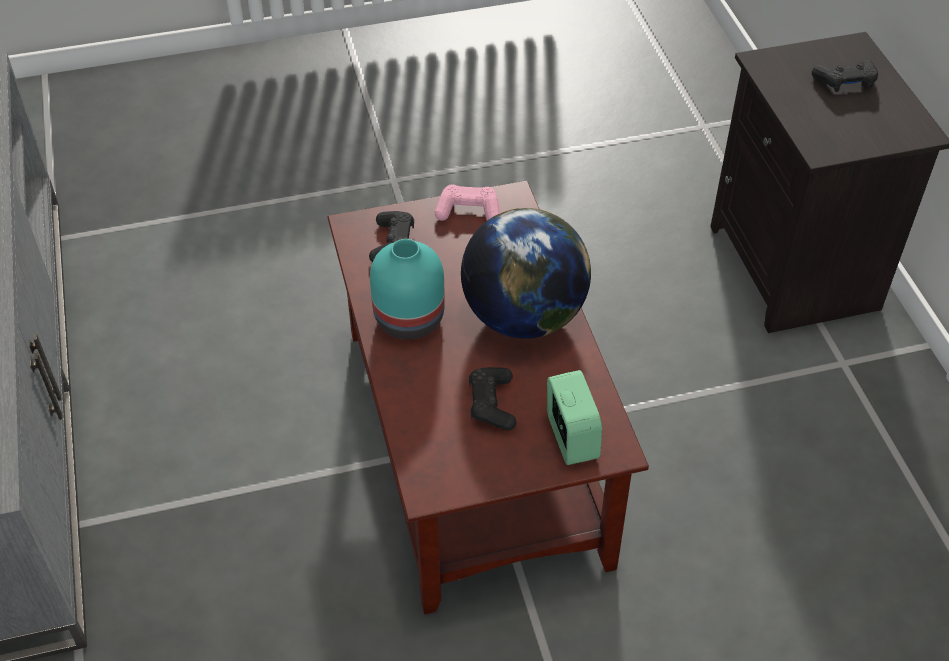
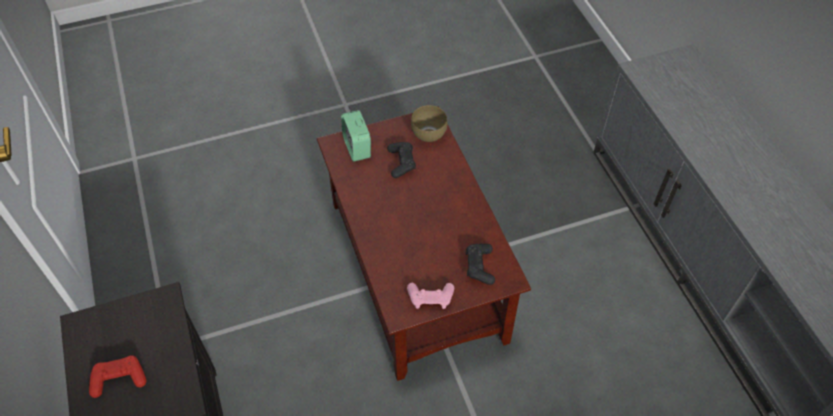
camera: 175 degrees right, 5 degrees up
(407, 318) = (458, 211): turquoise vase -> none
(438, 454) = (427, 135): none -> brown bowl
(524, 317) = (386, 217): globe -> none
(845, 82) = (119, 379): black game controller -> red game controller

